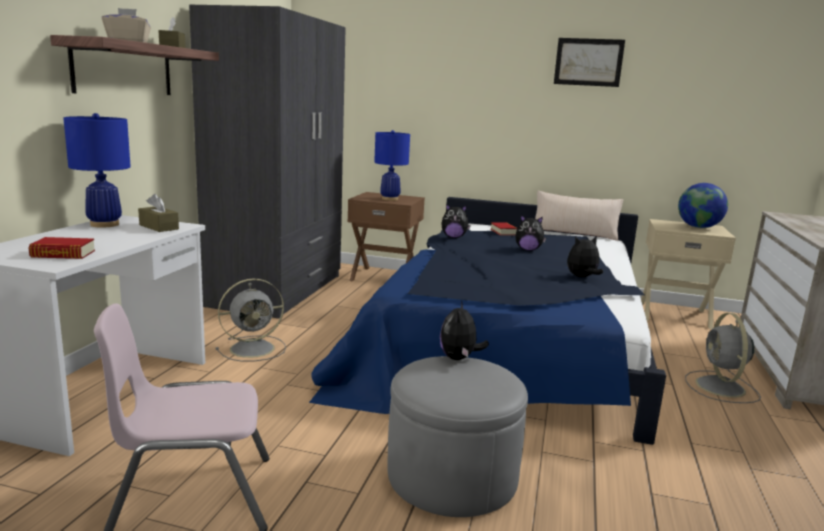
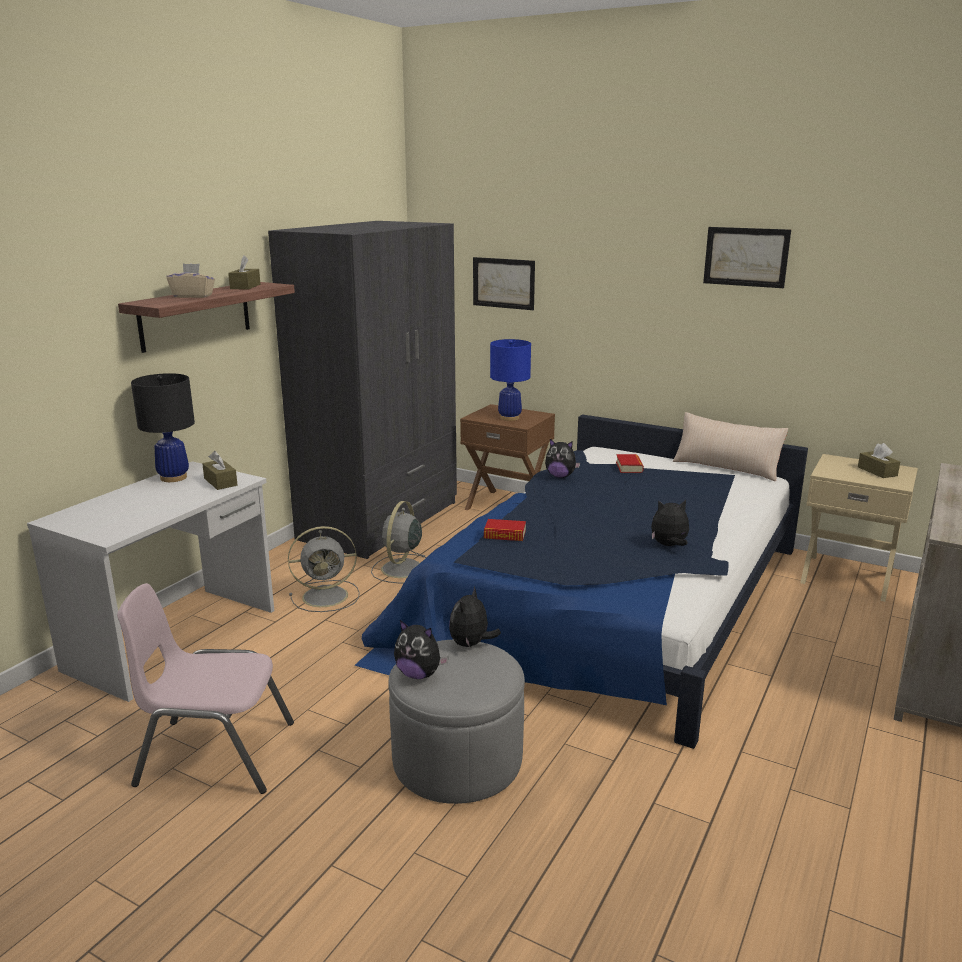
camera: 15 degrees right, 5 degrees up
(63, 254) = (121, 522): book -> book (504, 535)
(104, 224) = (173, 477): blue table lamp -> black table lamp
(380, 87) = (503, 283): none -> picture
(528, 250) = (638, 498): plush toy -> plush toy (419, 674)
(698, 227) = (877, 471): globe -> brown tissue box
(721, 388) = (831, 685): grey fan -> grey fan (401, 569)

